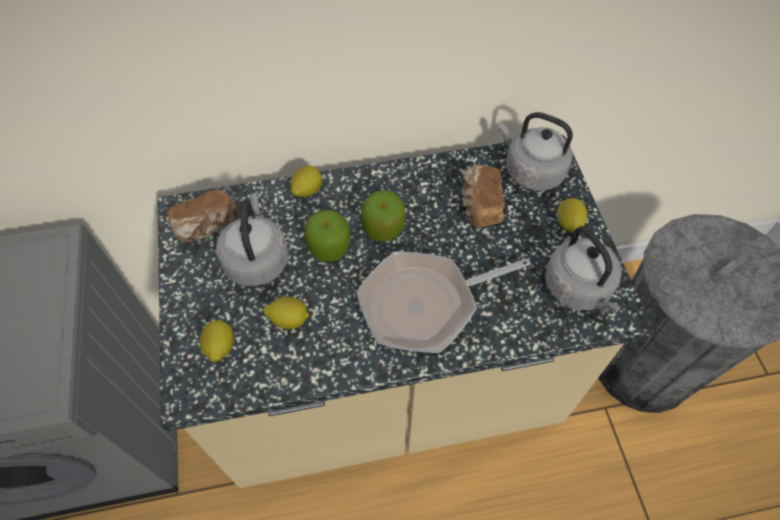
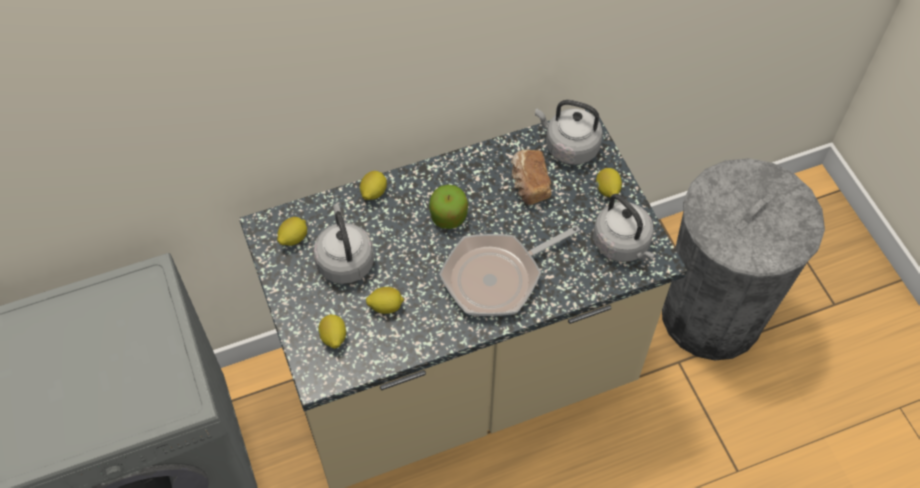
camera: 10 degrees left, 0 degrees up
(208, 227) = (293, 238): bread -> lemon
(329, 246) = (405, 240): apple -> none

